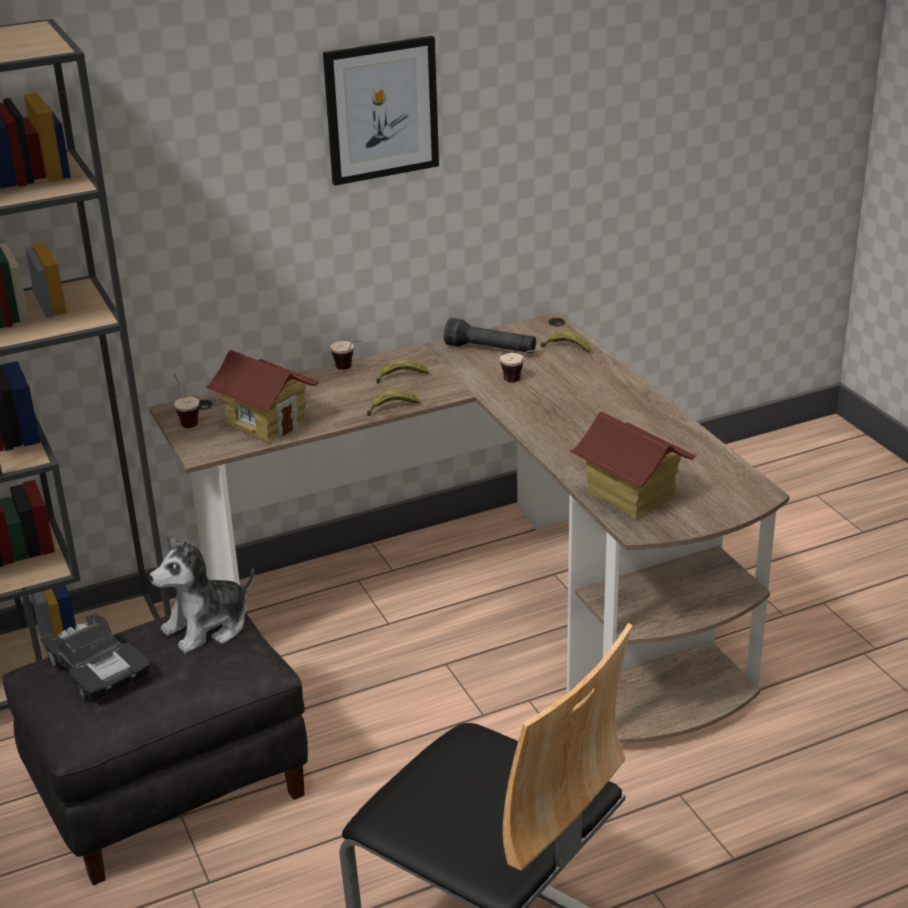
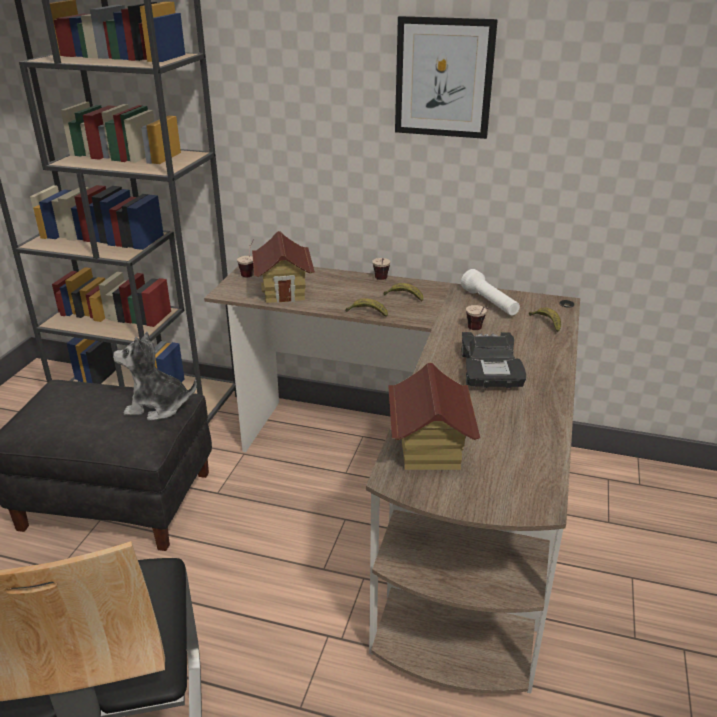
camera: 40 degrees right, 0 degrees up
(97, 669) = (77, 399): black toy car -> black toy car (490, 370)
(490, 350) = (490, 303): black flashlight -> white flashlight

